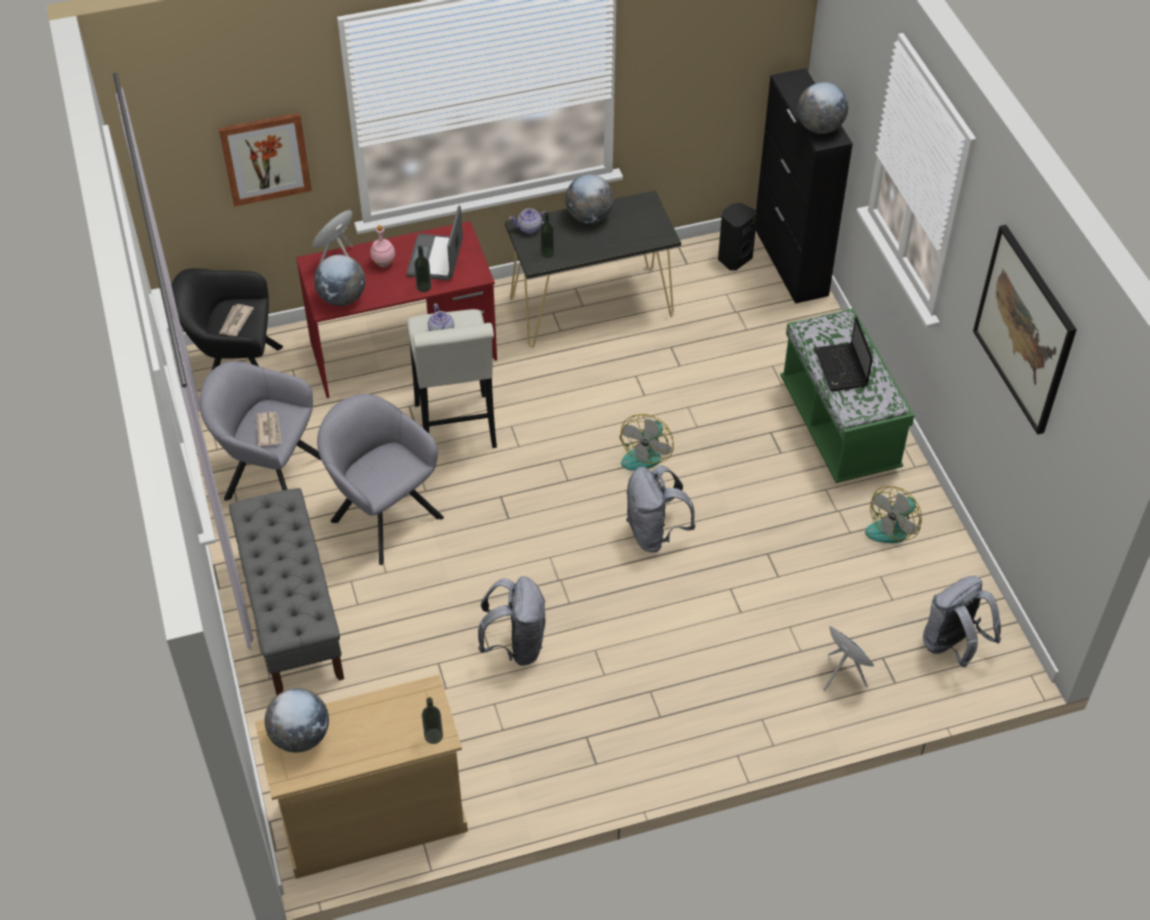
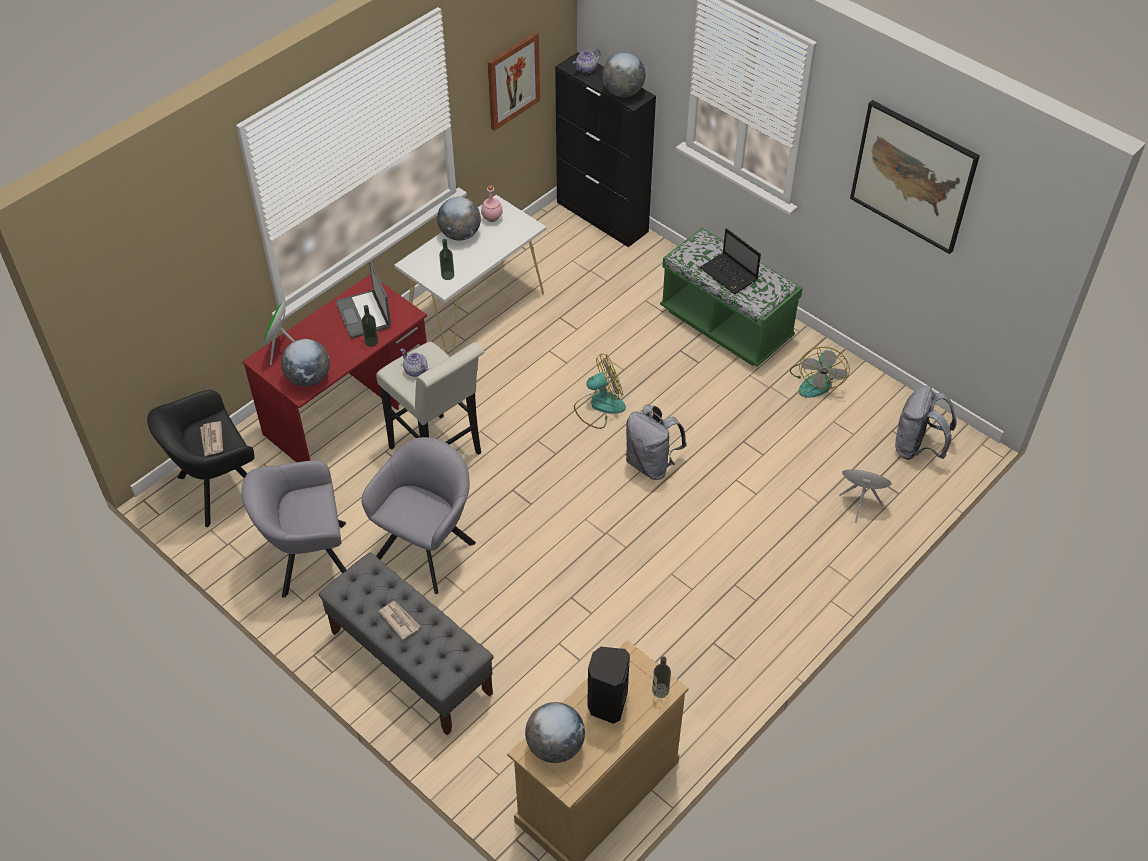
camera: 30 degrees left, 0 degrees up
(265, 158) = (196, 280): picture -> picture (513, 80)
(269, 430) = (310, 516): newspaper -> newspaper (399, 620)
(383, 515) = (428, 547): grey armchair -> grey armchair turned 105 degrees clockwise
(384, 263) = (323, 336): pink bottle -> pink bottle (492, 219)
(516, 645) = (609, 599): grey backpack -> none
(529, 228) = (419, 262): teapot -> teapot (586, 69)
(592, 306) = (476, 311): black console table -> white console table
(645, 452) = (599, 406): fan -> fan turned 105 degrees counterclockwise
(733, 258) = (558, 231): black speaker -> black speaker (606, 703)

